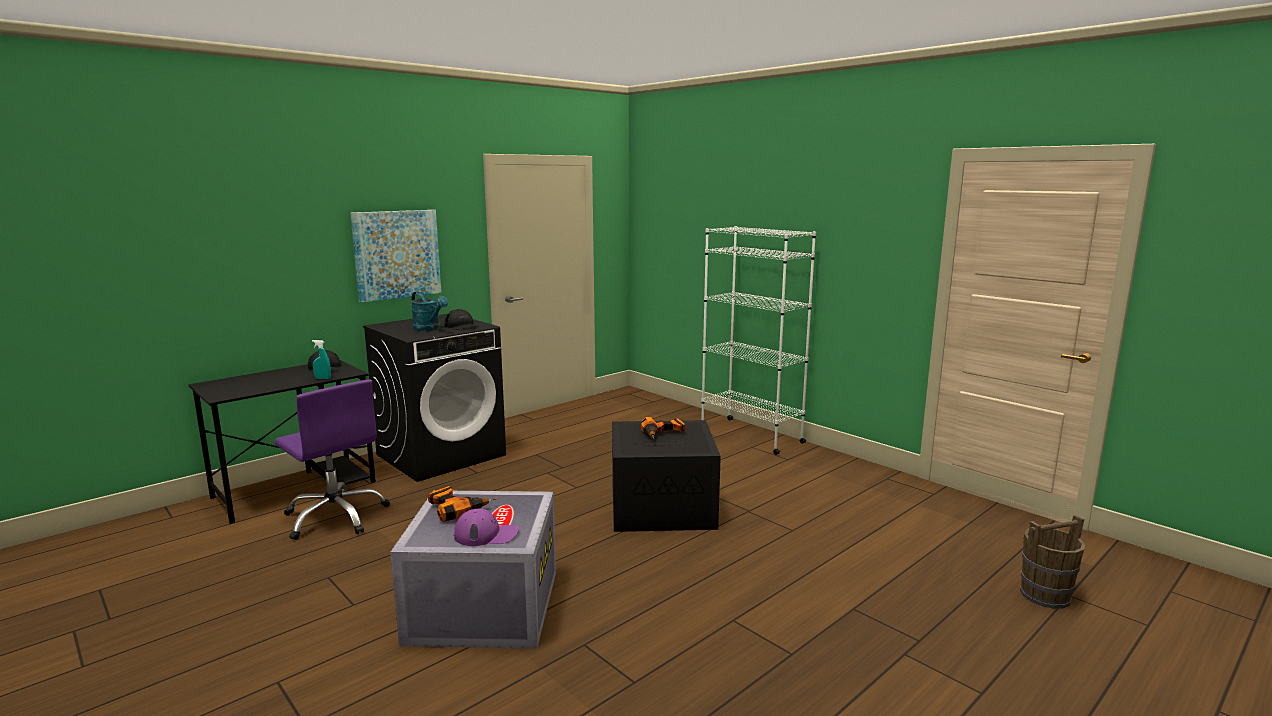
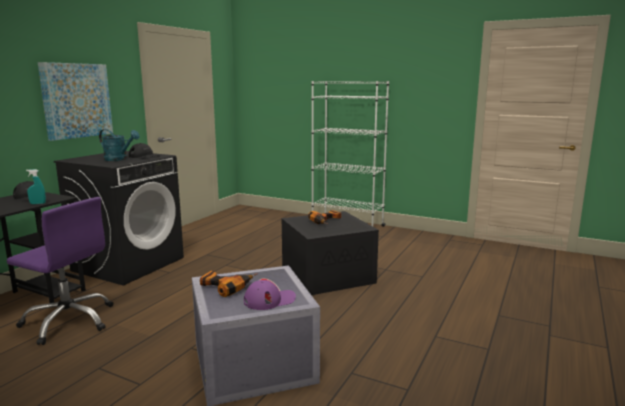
camera: 20 degrees left, 0 degrees up
(1045, 595) = (588, 289): brown bucket -> none

